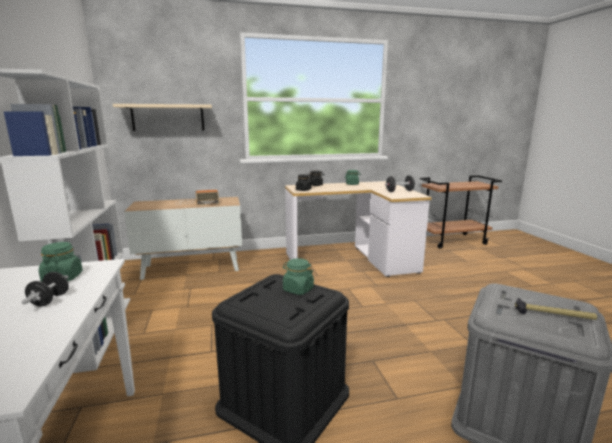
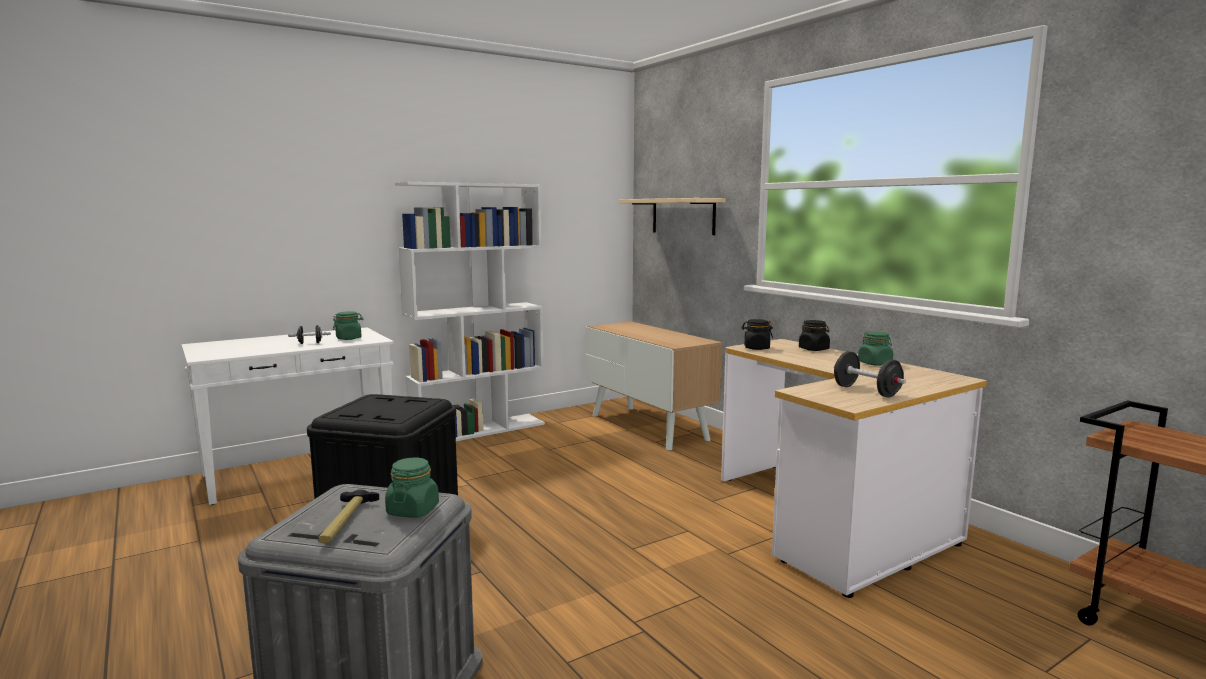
camera: 70 degrees right, 5 degrees down
(195, 203) = (655, 335): radio -> none
(298, 289) = (403, 410): green jar -> green jar (413, 510)

